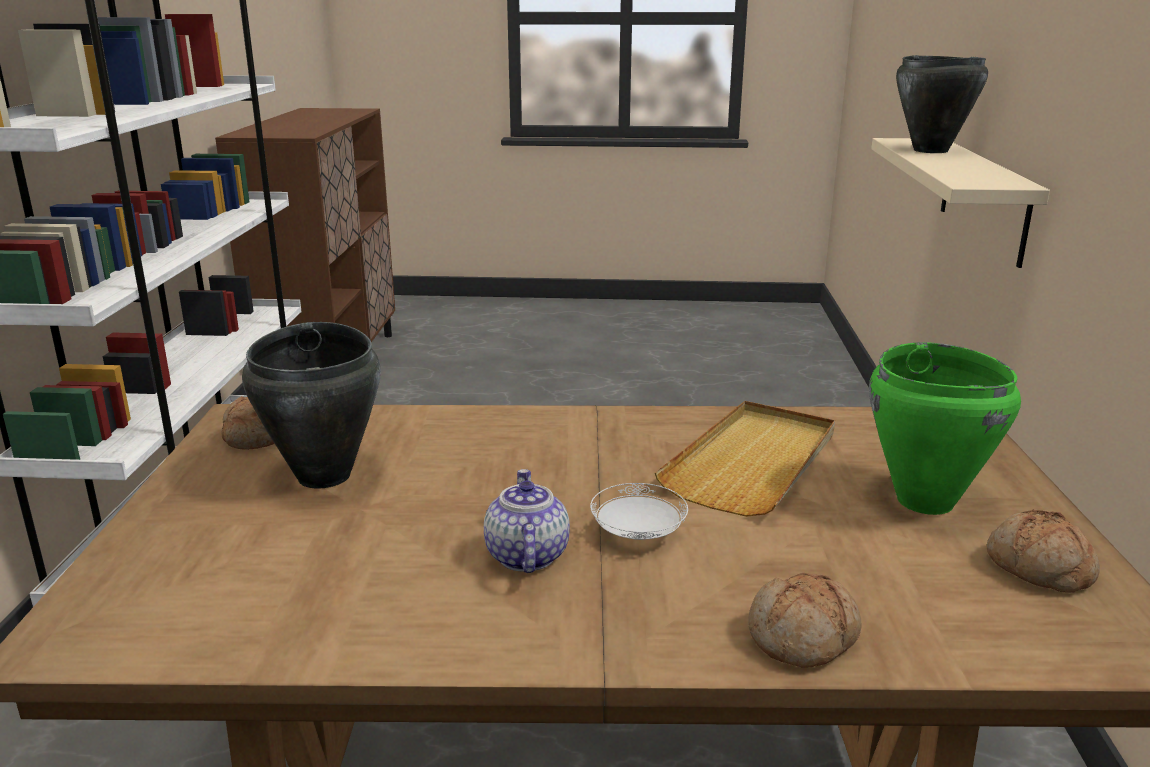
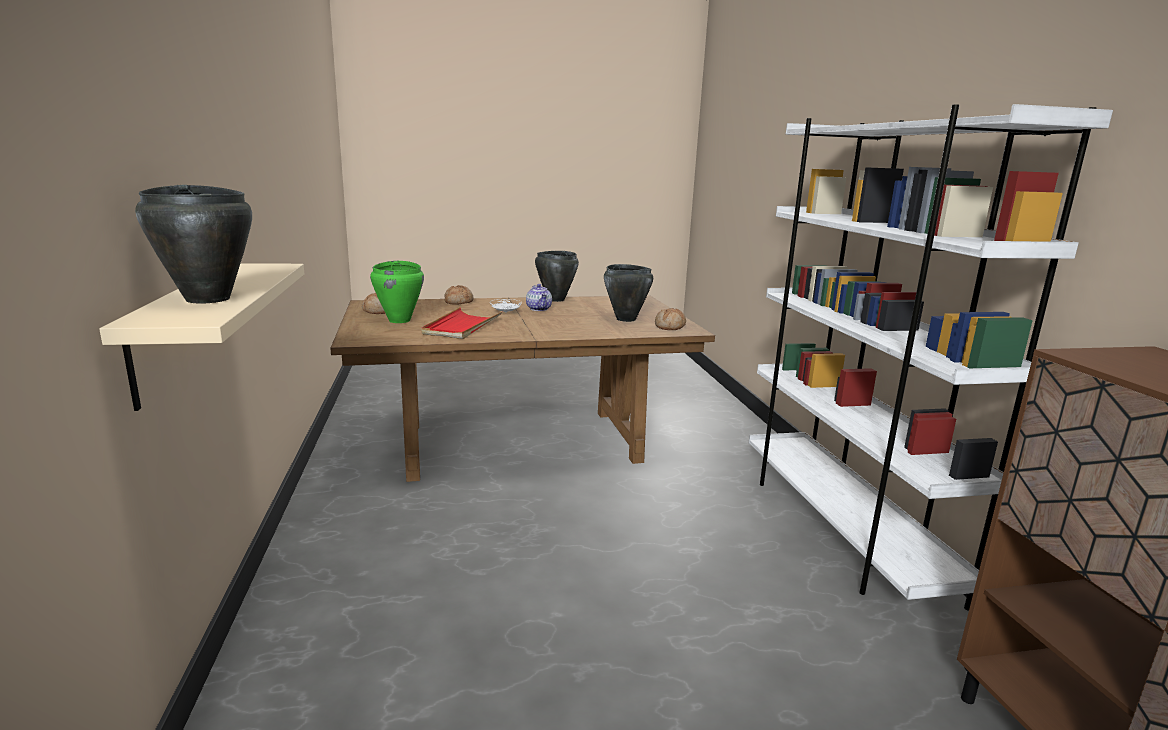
camera: 165 degrees right, 5 degrees down
(422, 643) = (555, 299): none -> black cooking pot
(753, 463) = (462, 326): beige tray -> red tray

